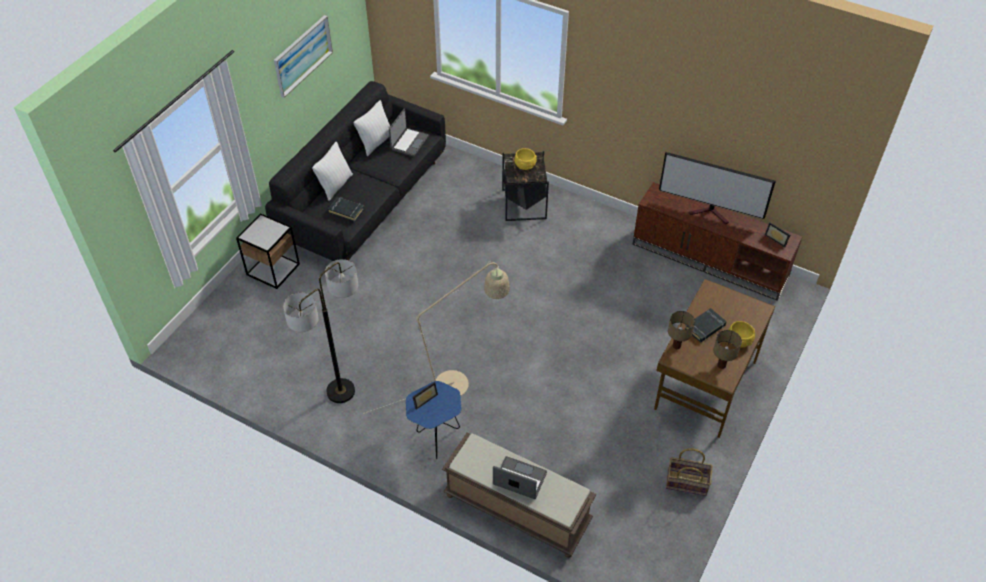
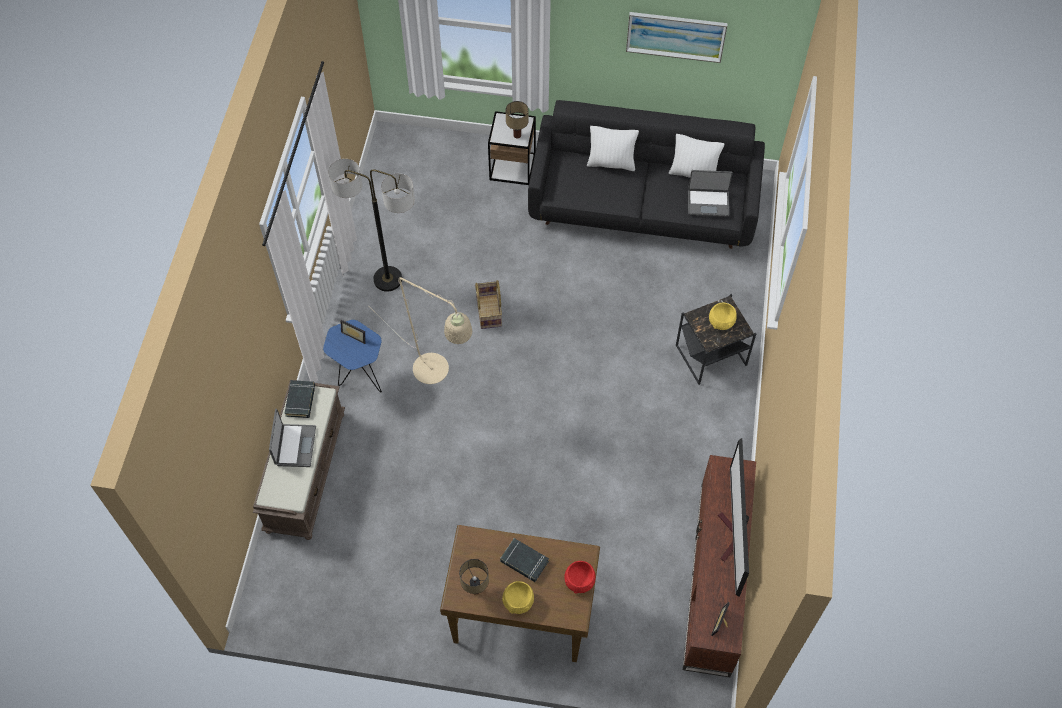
camera: 70 degrees right, 10 degrees up
(346, 210) = (578, 185): black book -> black book (300, 400)
(677, 346) = (486, 538): table lamp -> table lamp (517, 135)
(687, 482) = (385, 622): basket -> basket (489, 311)
(731, 298) = (580, 581): none -> red bowl

